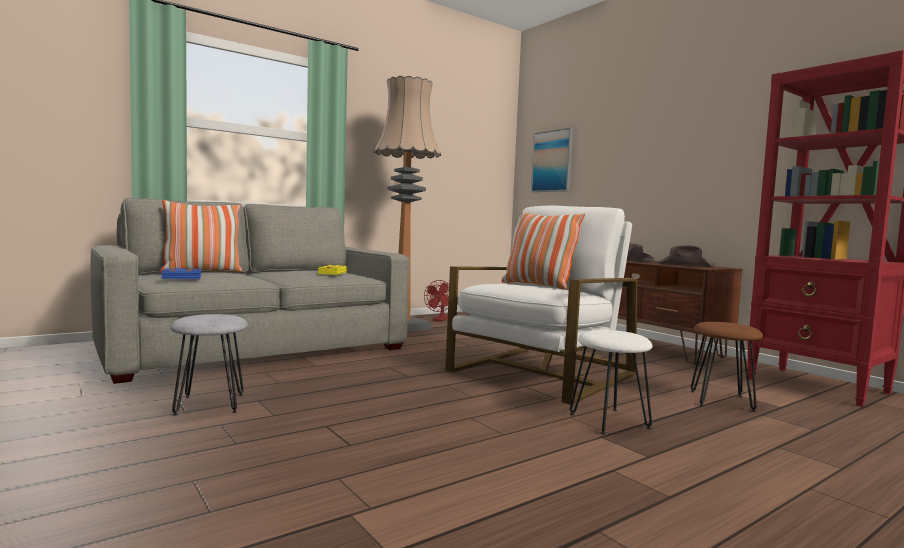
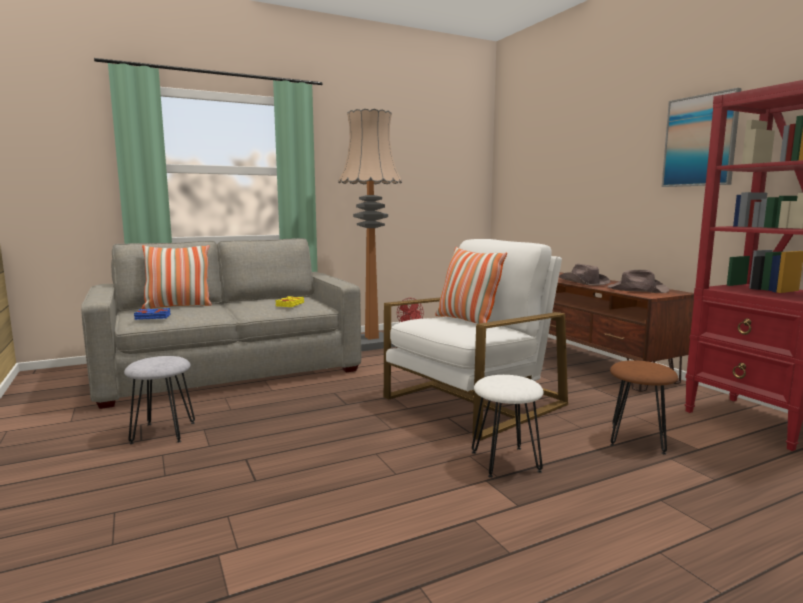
camera: 10 degrees right, 5 degrees up
(552, 161) = (525, 175): picture -> picture (700, 141)

